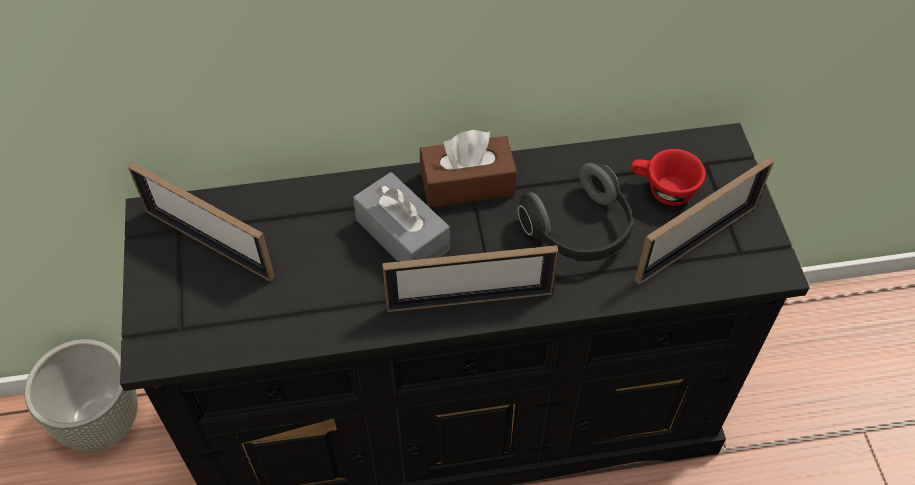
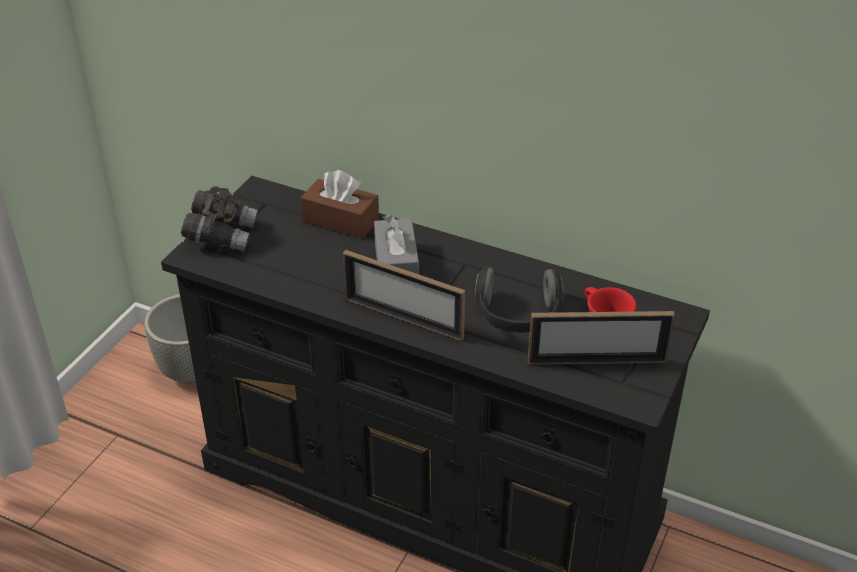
camera: 35 degrees right, 15 degrees down
(164, 304) = (221, 235): none -> grey binoculars
(209, 243) = (276, 217): picture frame -> none
(467, 183) = (467, 257): brown tissue box -> brown tissue box (340, 220)

